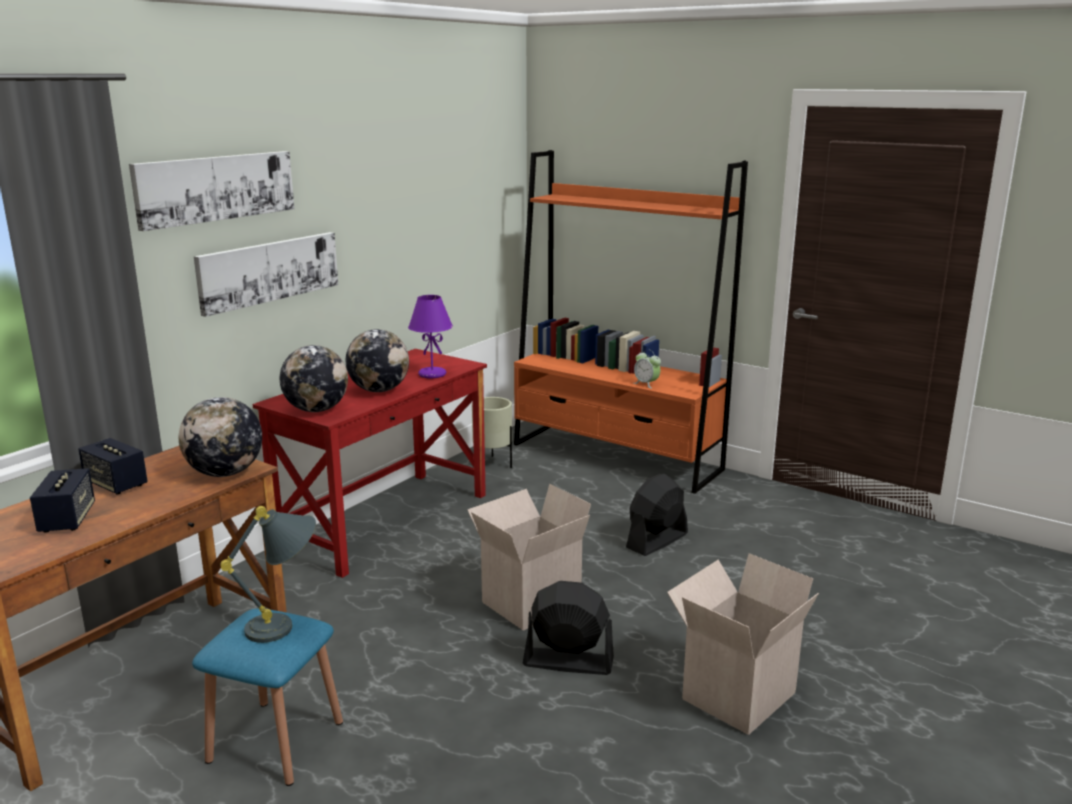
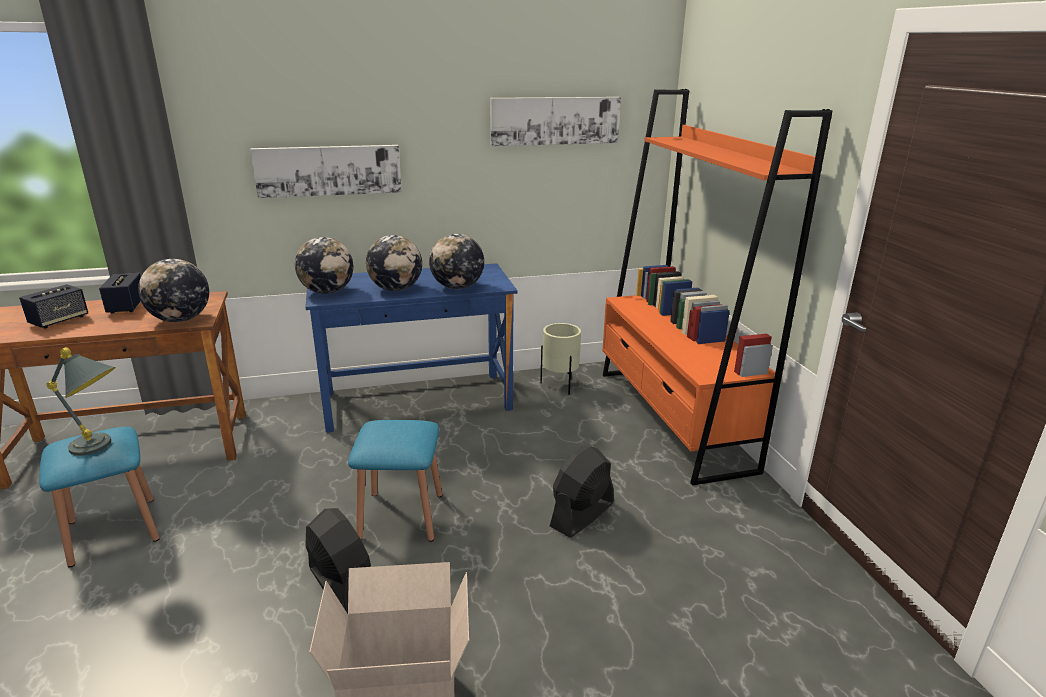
camera: 40 degrees right, 5 degrees up
(215, 188) = (273, 94): picture -> picture (555, 120)
(385, 520) = (417, 401): red desk -> blue desk
(431, 374) = (457, 287): purple table lamp -> globe
(530, 601) = (401, 516): cardboard box -> blue stool
(646, 384) = (681, 353): alarm clock -> none
(656, 541) = (582, 515): black fan -> black fan turned 45 degrees counterclockwise

